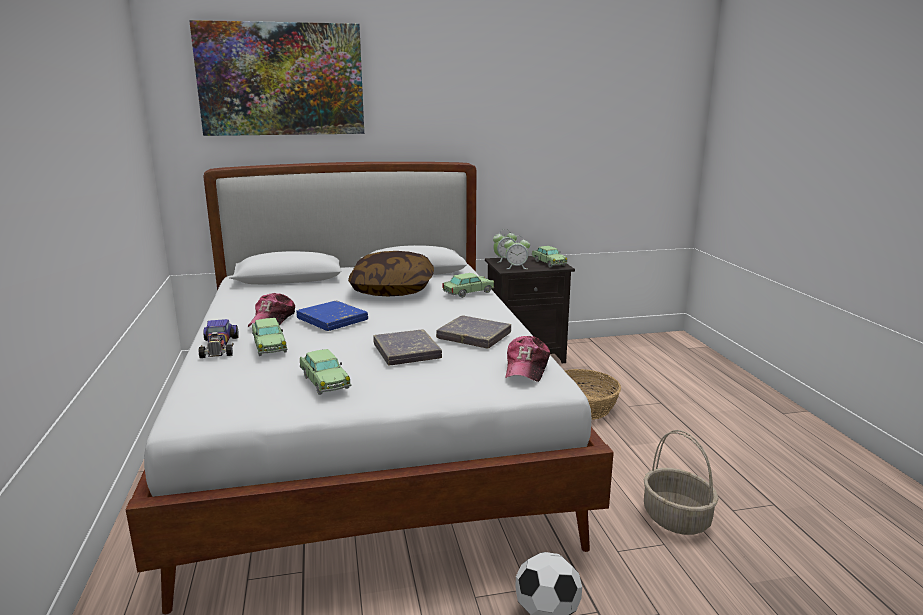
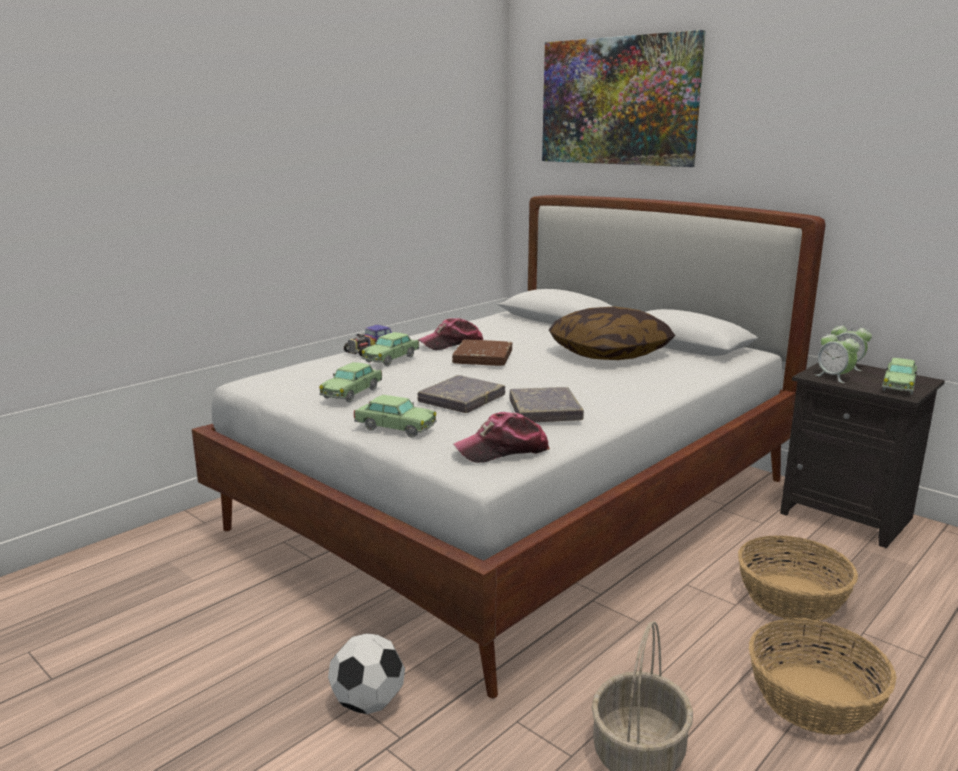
camera: 55 degrees right, 0 degrees up
(332, 320) = (482, 358): blue book -> brown book
(468, 293) = (668, 378): toy car -> toy car (395, 428)
(669, 445) = (812, 698): none -> basket

